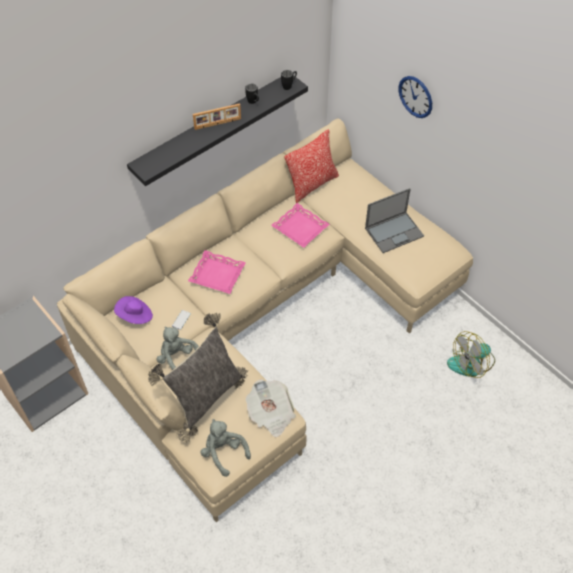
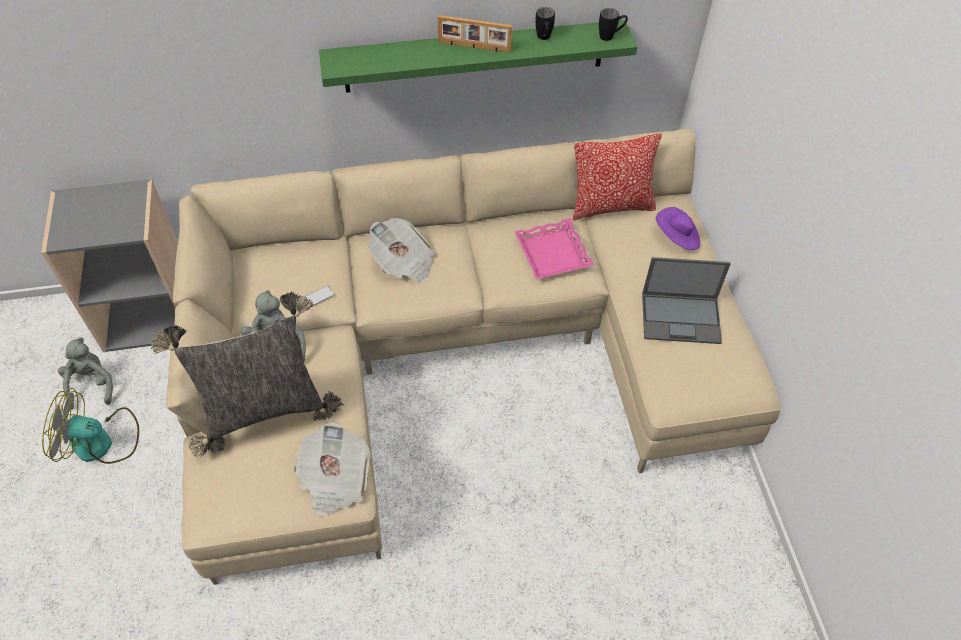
camera: 30 degrees right, 0 degrees up
(135, 316) = (268, 266): purple hat -> purple hat (677, 238)
(213, 129) = (474, 56): black shelf -> green shelf
(217, 275) = (403, 263): pink tray -> newspaper
(223, 452) = (238, 497): grey plush toy -> grey plush toy (92, 384)
(415, 96) = (783, 114): wall clock -> none
(471, 362) = (703, 563): fan -> fan (101, 442)

